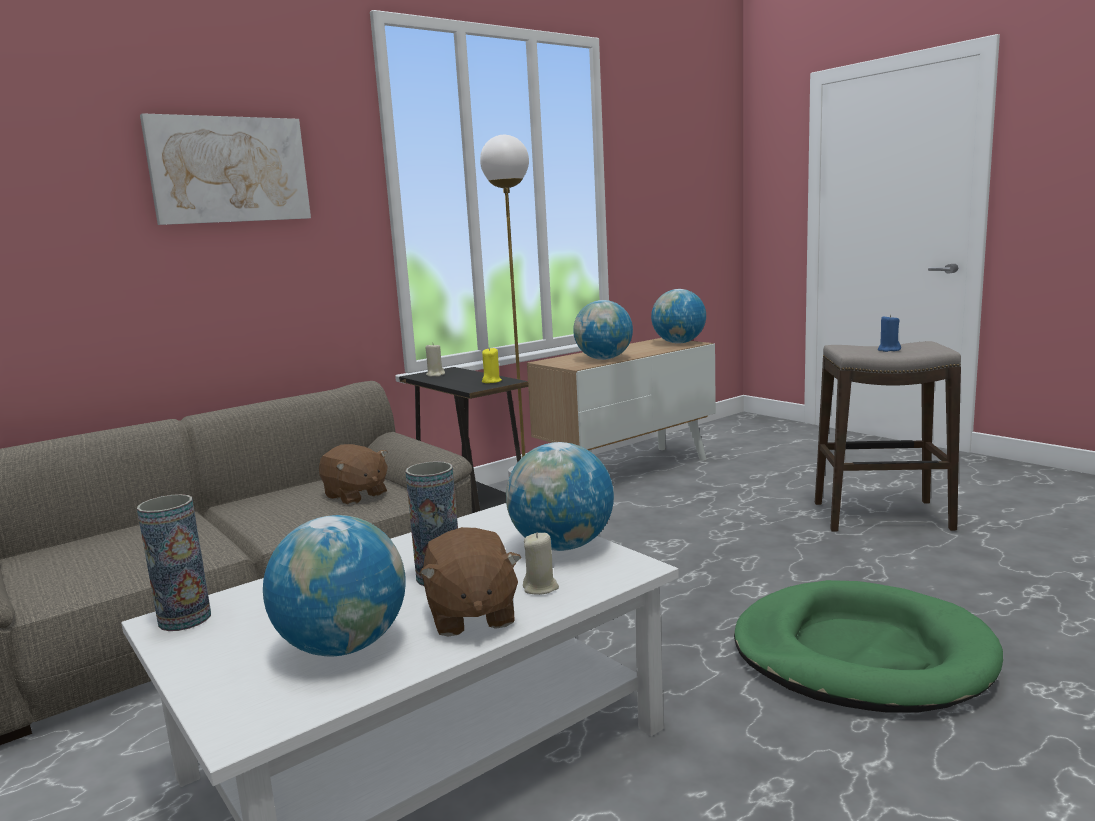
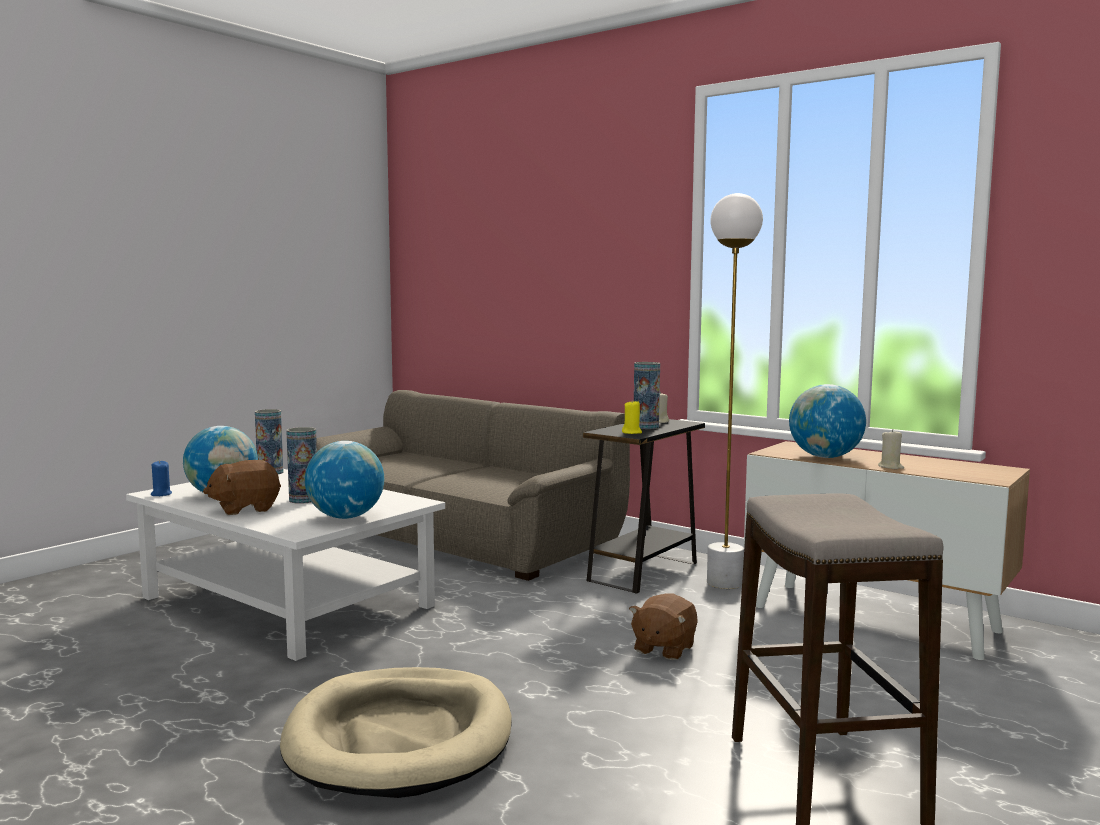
camera: 75 degrees right, 5 degrees down
(229, 170) = (576, 233): picture -> none
(355, 495) = (513, 486): brown plush toy -> brown plush toy (663, 648)
(462, 378) = (646, 427): none -> vase
(541, 588) = (277, 517): beige candle -> beige candle (890, 467)
(678, 343) = (984, 474): globe -> none
(860, 654) = (400, 738): green dog bed -> beige dog bed
(888, 350) = (831, 516): blue candle -> blue candle (161, 494)

